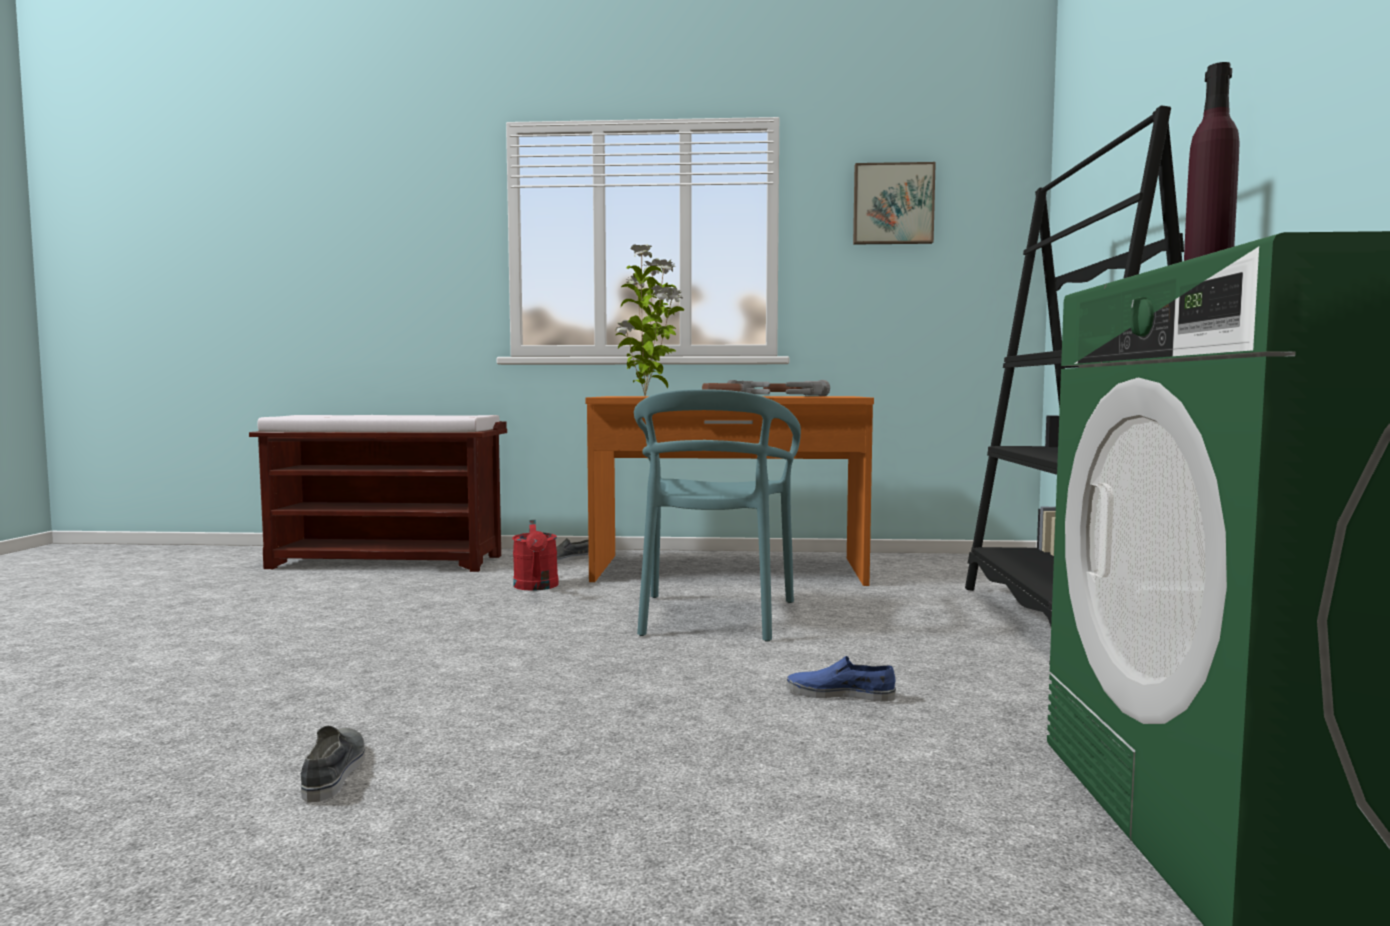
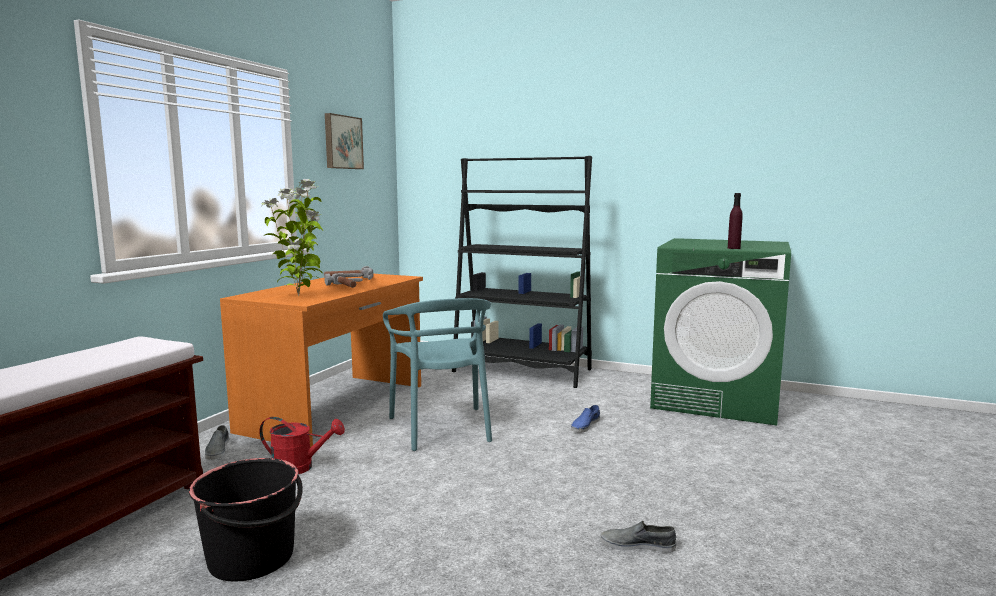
camera: 70 degrees left, 5 degrees up
(332, 607) = (252, 558): none -> black bucket
(713, 616) = (442, 428): turquoise chair -> turquoise chair turned 45 degrees clockwise

